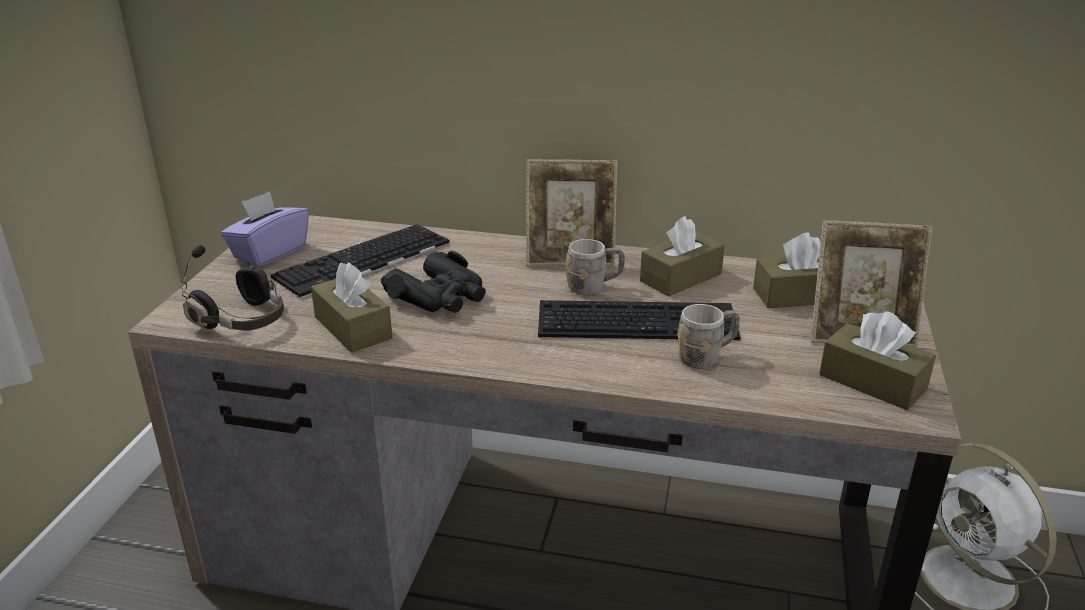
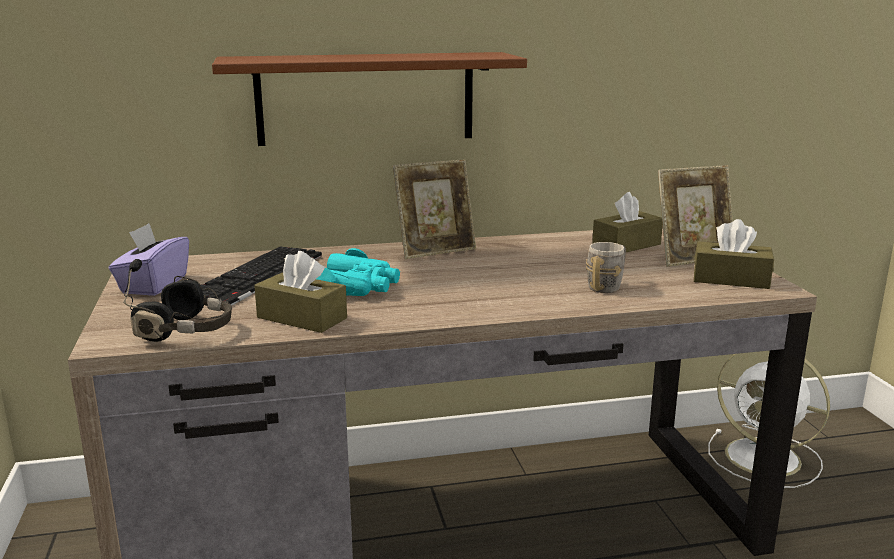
camera: 25 degrees left, 10 degrees down
(440, 296) = (355, 287): black binoculars -> turquoise binoculars
(516, 75) = (366, 98): none -> brown shelf
(594, 287) = (475, 263): grey mug -> none
(639, 320) = (534, 275): keyboard -> none
(680, 277) = (533, 248): brown tissue box -> none

